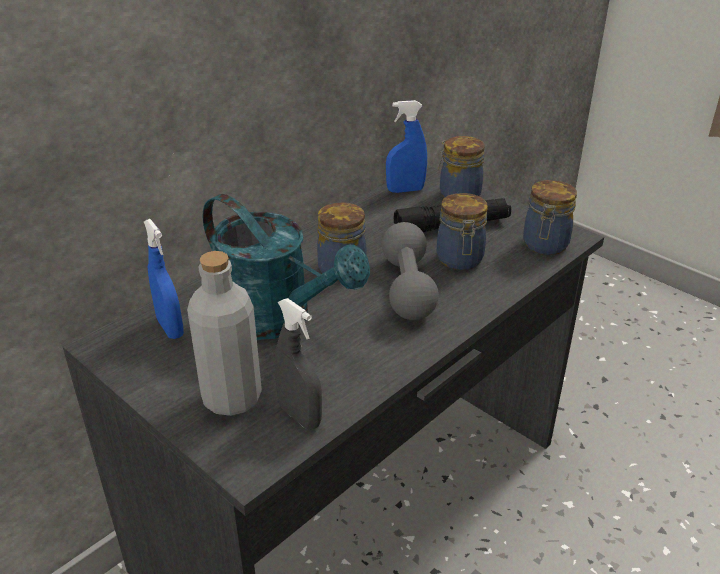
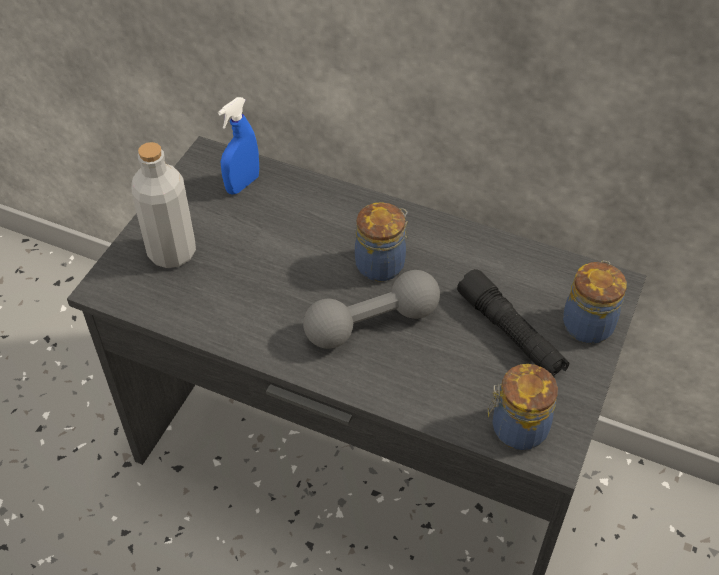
camera: 70 degrees right, 15 degrees up
(279, 319) = (281, 246): turquoise watering can -> none
(300, 416) = (164, 299): grey spray bottle -> none
(405, 190) = (567, 273): blue spray bottle -> none
(460, 260) = (444, 355): jar -> none

